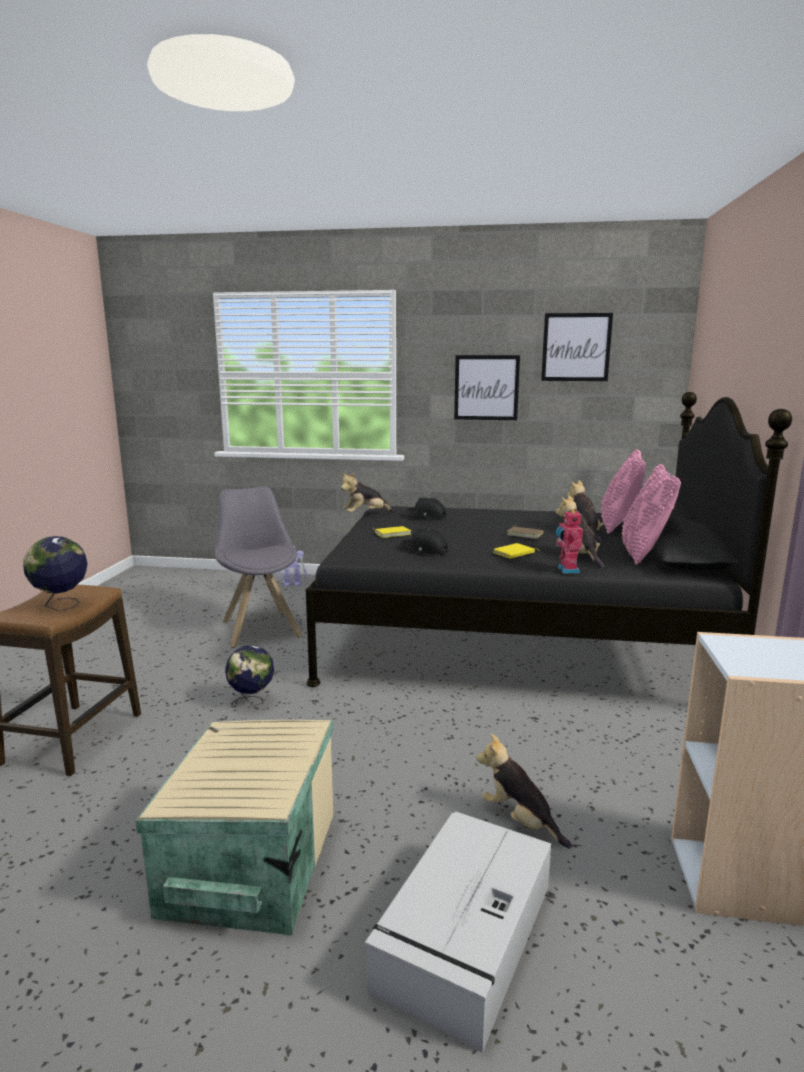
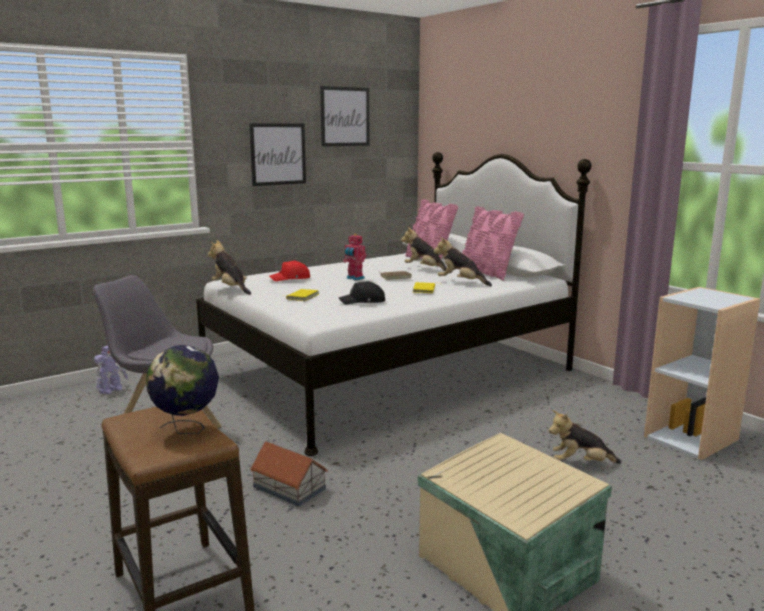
camera: 45 degrees left, 0 degrees up
(252, 702) = (289, 487): globe -> toy house
(365, 515) = (230, 289): plush toy -> plush toy turned 120 degrees clockwise
(426, 515) = (290, 278): black cap -> red cap
(464, 939) = (660, 526): grey storage box -> none
(515, 641) = (389, 371): black bed -> white bed
(566, 570) = (479, 292): toy robot -> toy robot (354, 278)

